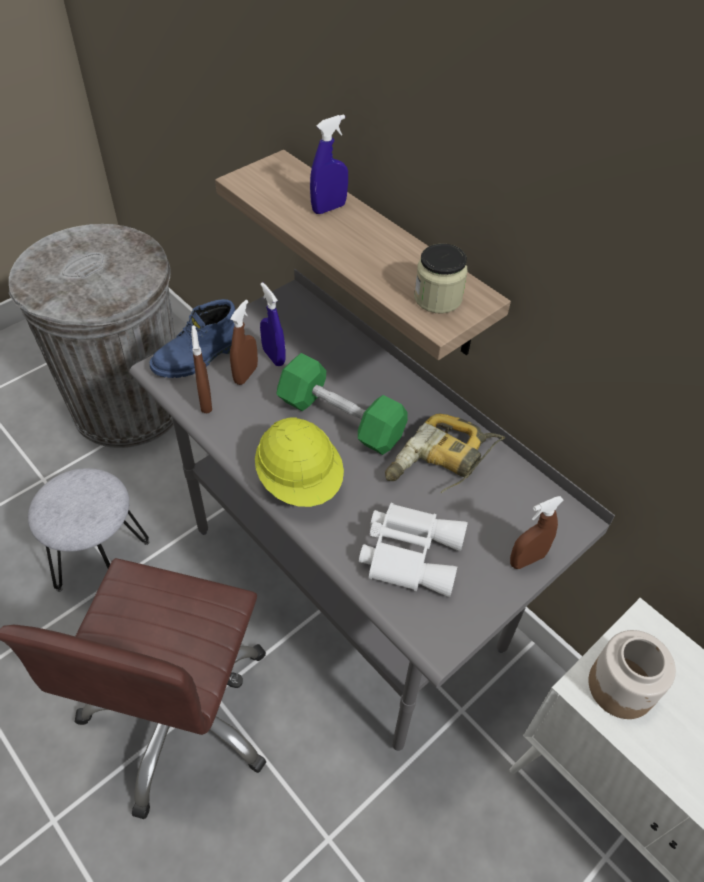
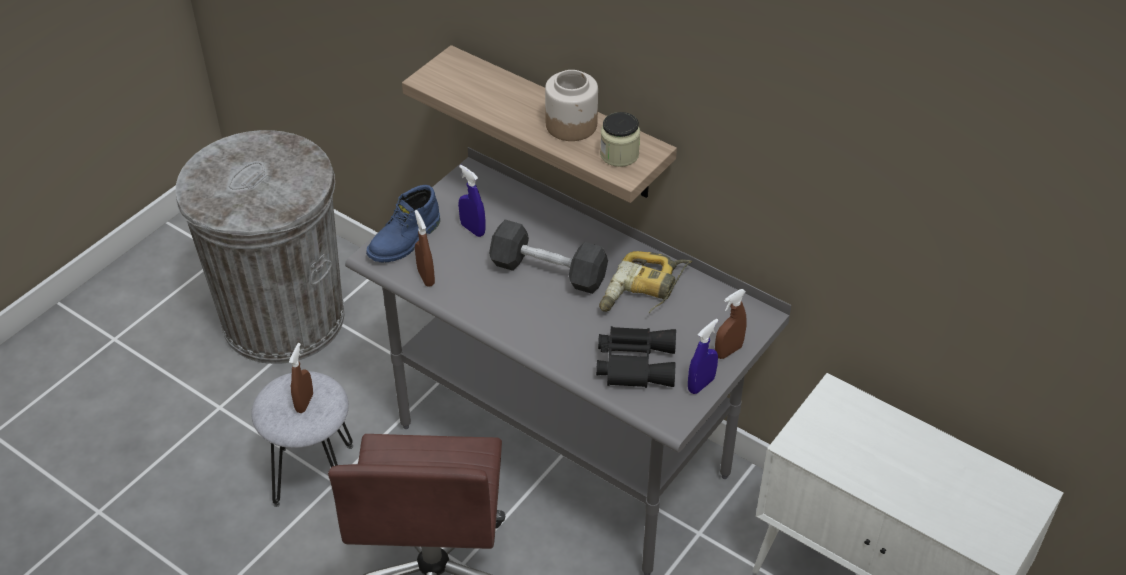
camera: 10 degrees left, 5 degrees down
(246, 374) = (453, 248): brown spray bottle -> brown spray bottle (304, 403)
(300, 480) = (529, 325): yellow hard hat -> none
(329, 208) = (509, 93): blue spray bottle -> blue spray bottle (701, 385)
(341, 419) = (548, 271): green dumbbell -> black dumbbell
(410, 552) = (634, 362): white binoculars -> black binoculars
(621, 686) = (821, 437): jar -> jar (571, 124)

